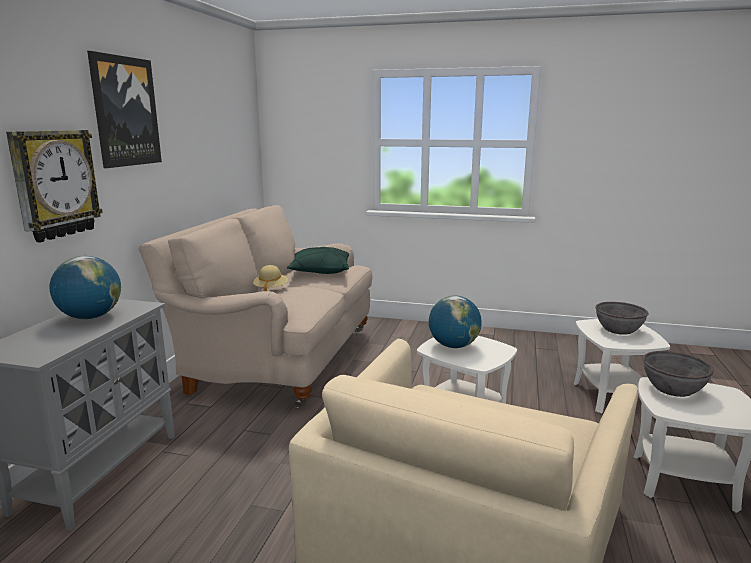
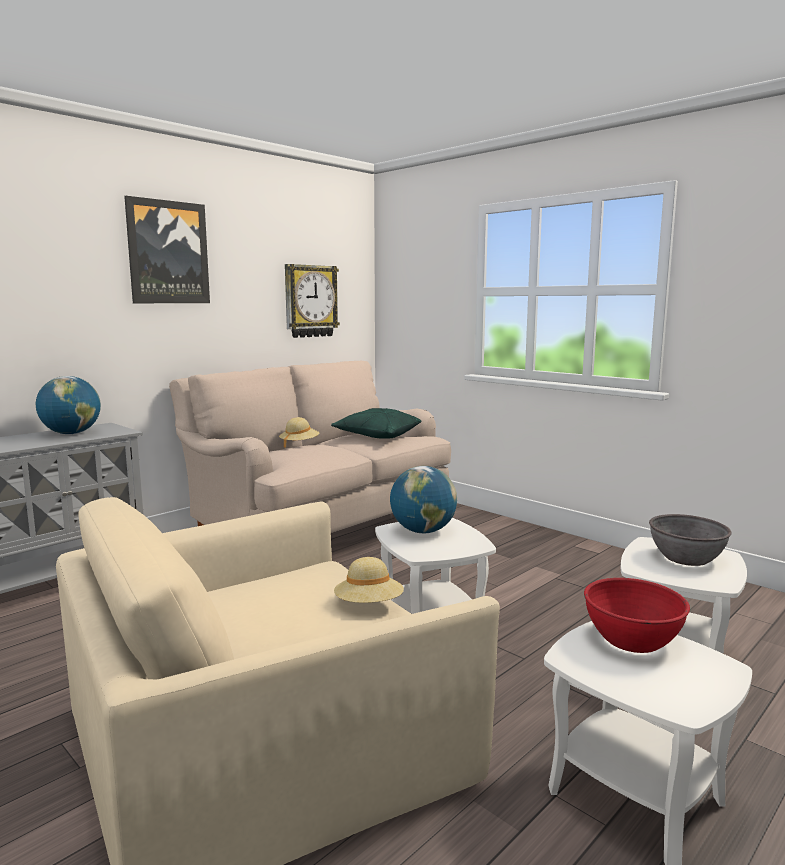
camera: 30 degrees right, 5 degrees down
(55, 184) = (73, 312): wall clock -> wall clock (310, 301)
(511, 411) = (369, 606): none -> beige hat
(673, 389) = (632, 639): grey bowl -> red bowl

